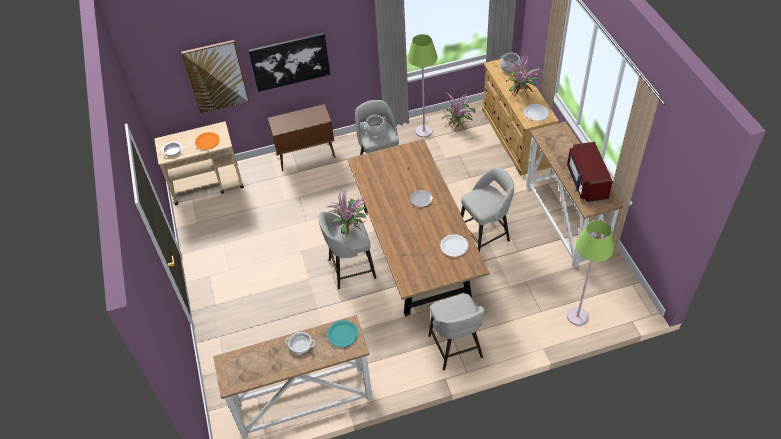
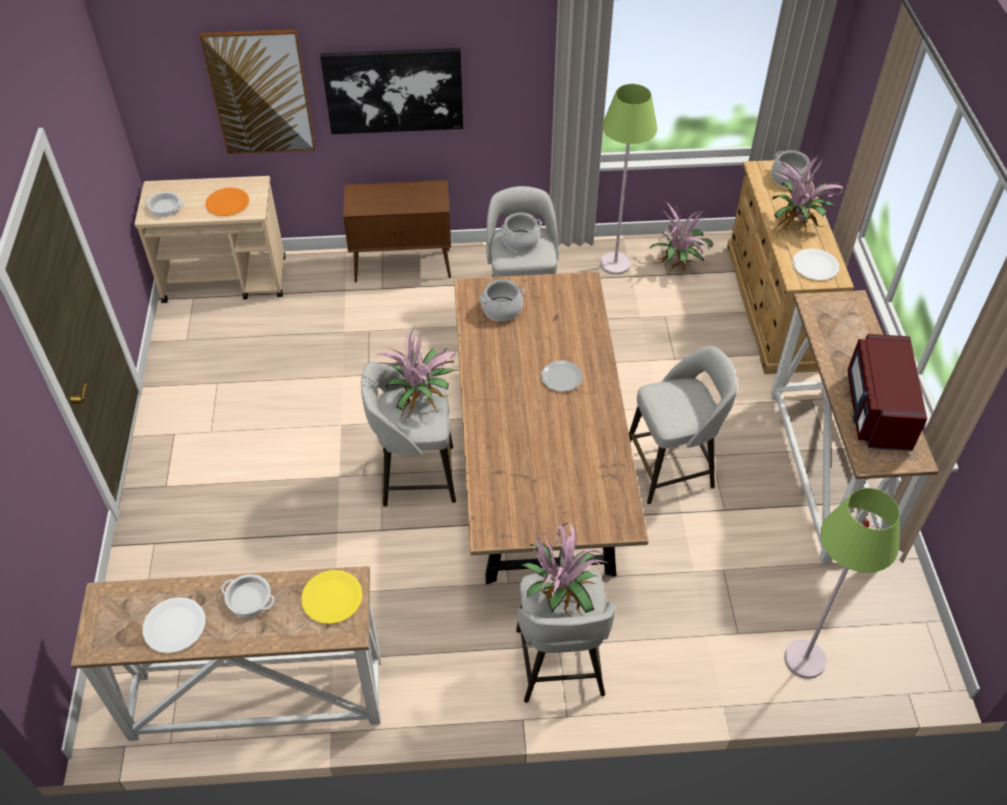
camera: 10 degrees right, 0 degrees up
(342, 334) = (332, 597): turquoise plate -> yellow plate
(378, 170) = (502, 310): none -> cooking pot
(453, 309) = (560, 595): none -> potted plant
(454, 246) = (596, 476): white plate -> white plate (174, 626)

